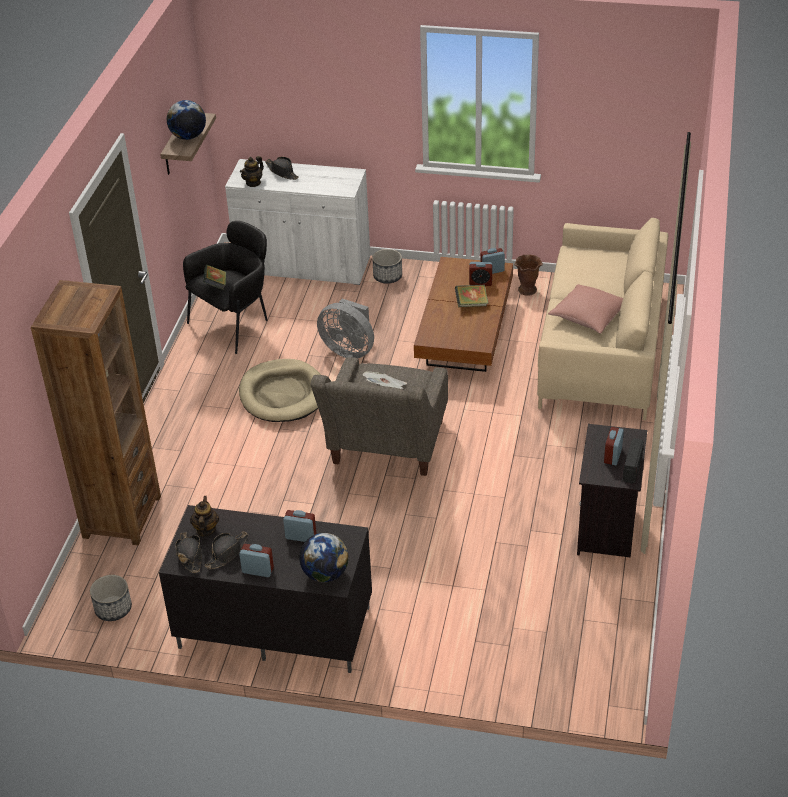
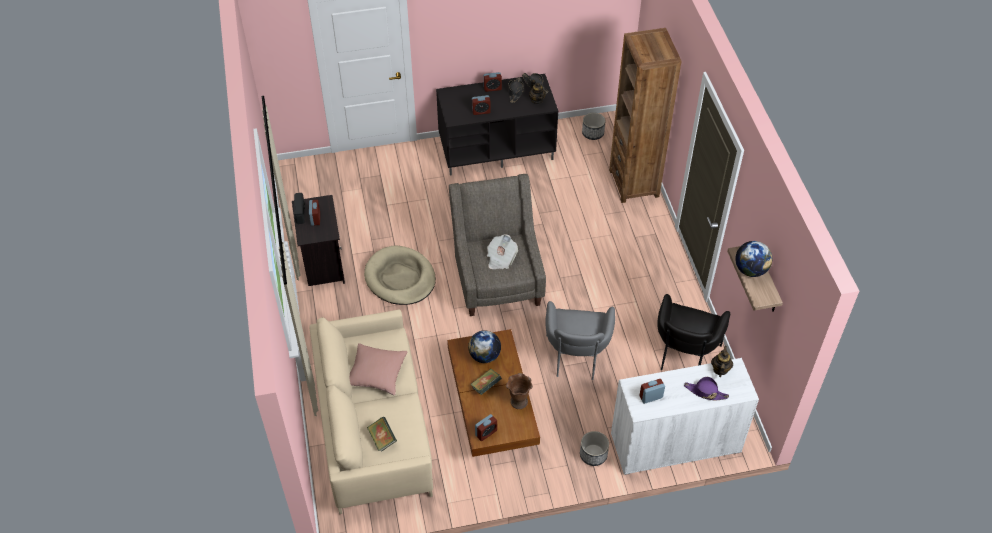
camera: 155 degrees right, 10 degrees up
(216, 285) = (691, 312): book -> book (382, 439)
(282, 172) = (705, 392): black hat -> purple hat
(282, 394) = (598, 302): beige dog bed -> beige dog bed (400, 278)
(325, 574) = (454, 96): globe -> globe (484, 356)
(349, 350) = (576, 360): grey fan -> grey armchair
(480, 283) = (489, 414): alarm clock -> alarm clock (651, 397)
(527, 290) = (461, 479): brown vase -> brown vase (519, 401)

